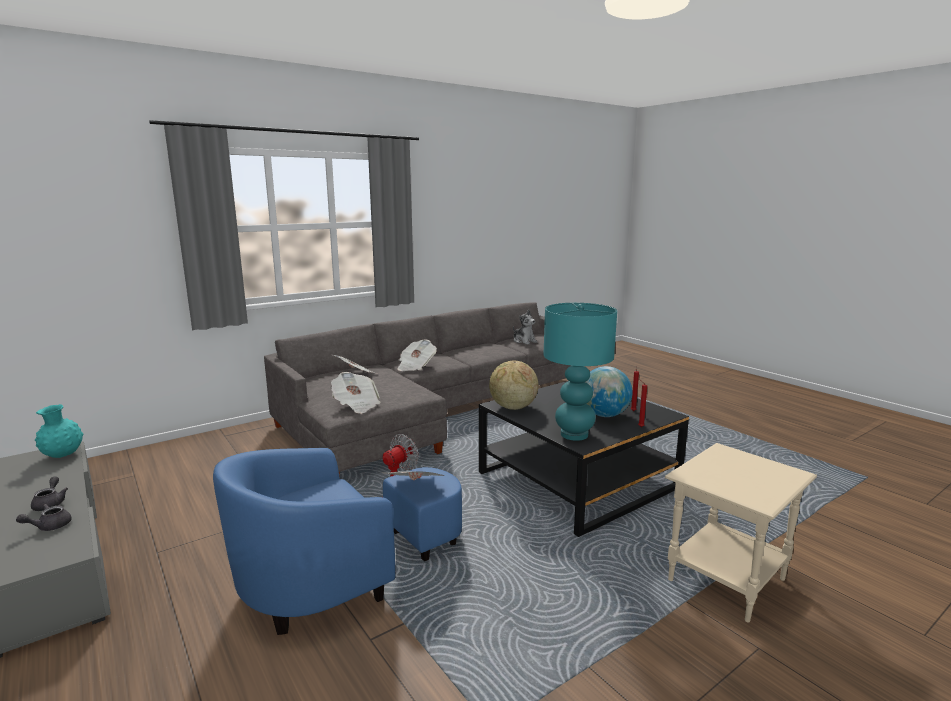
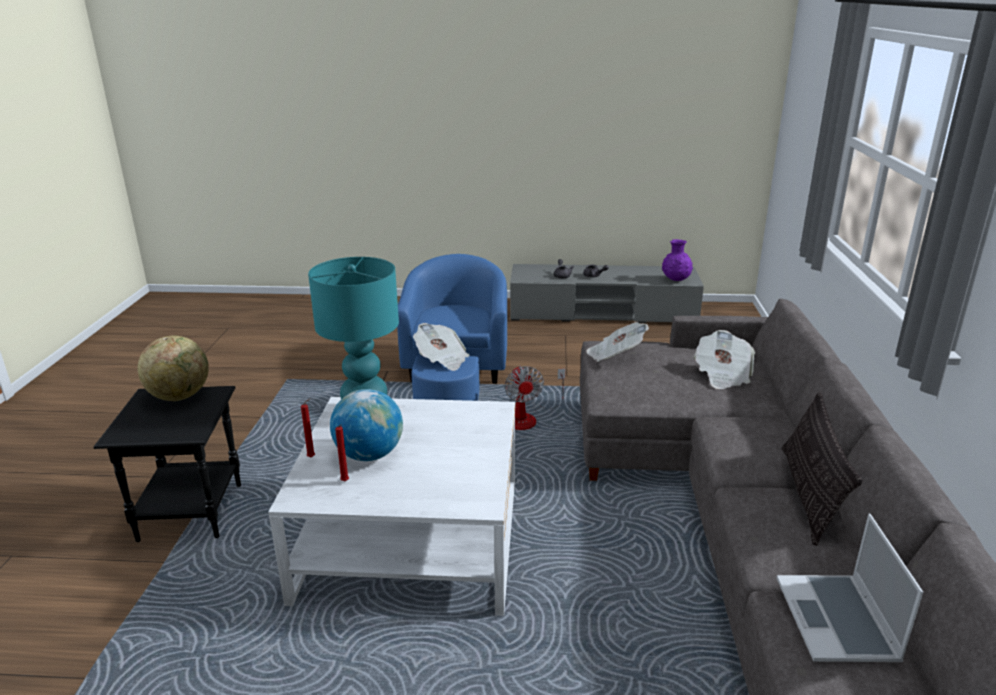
camera: 130 degrees right, 10 degrees up
(63, 456) = (676, 280): turquoise vase -> purple vase
(415, 366) = (738, 428): newspaper -> none
(455, 351) = (809, 494): none -> pillow
(512, 407) = (474, 413): globe -> globe (180, 396)
(524, 341) = (838, 621): plush toy -> laptop
(577, 480) = (412, 539): black coffee table -> white coffee table
(725, 581) = (191, 511): beige side table -> black side table

